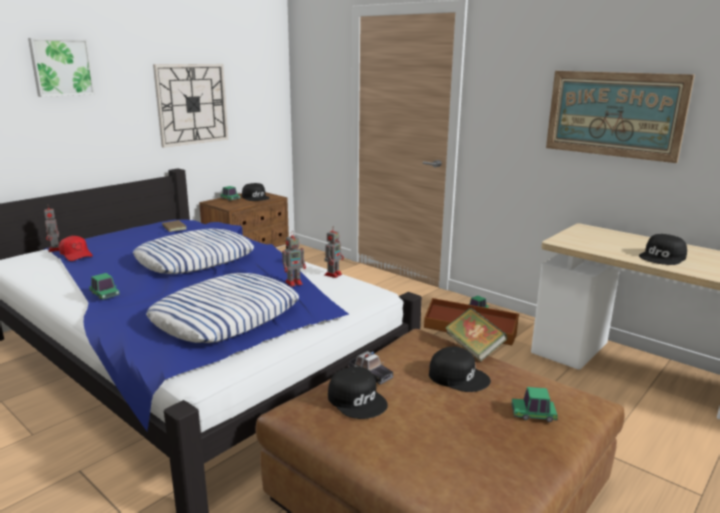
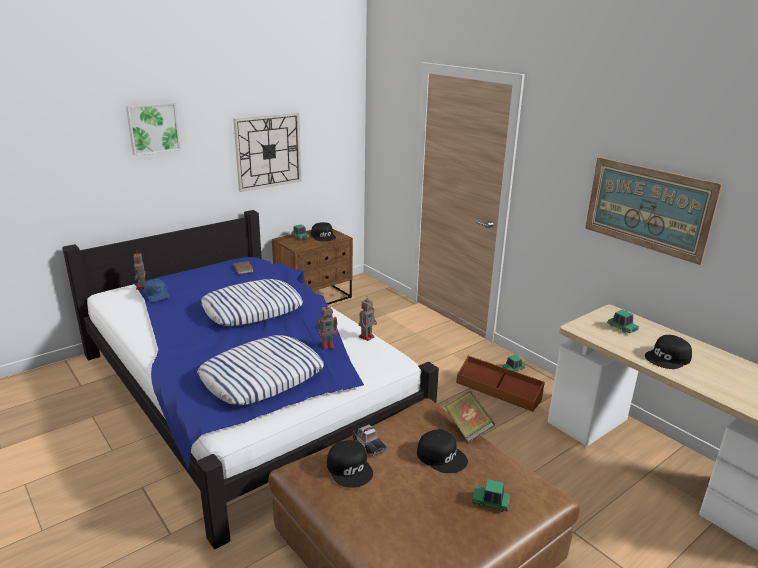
camera: 10 degrees right, 5 degrees up
(76, 255) = (157, 295): red cap -> blue cap
(104, 295) = (171, 343): toy car -> toy car (622, 328)

